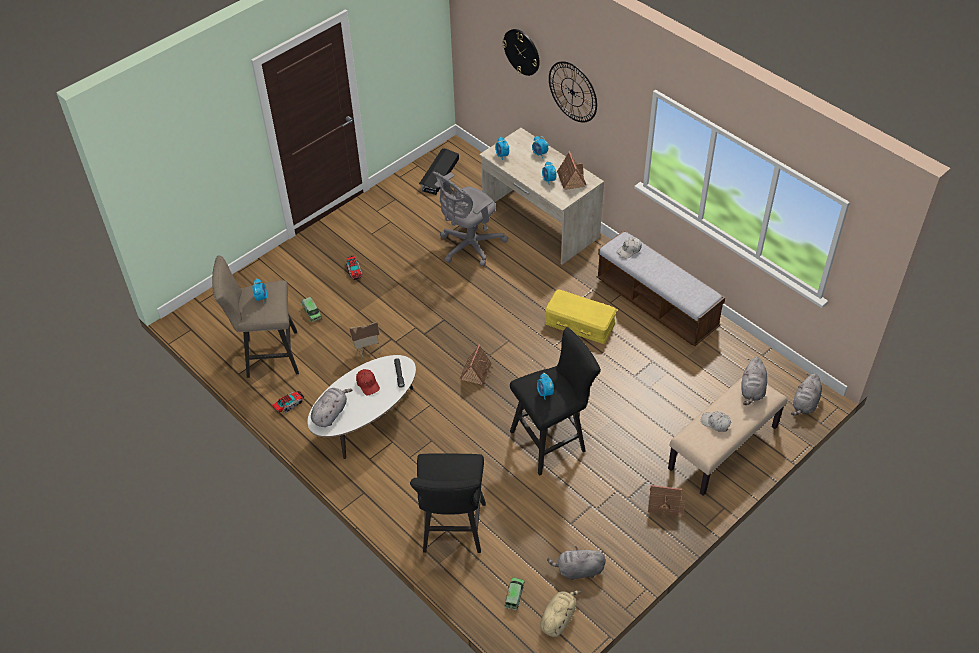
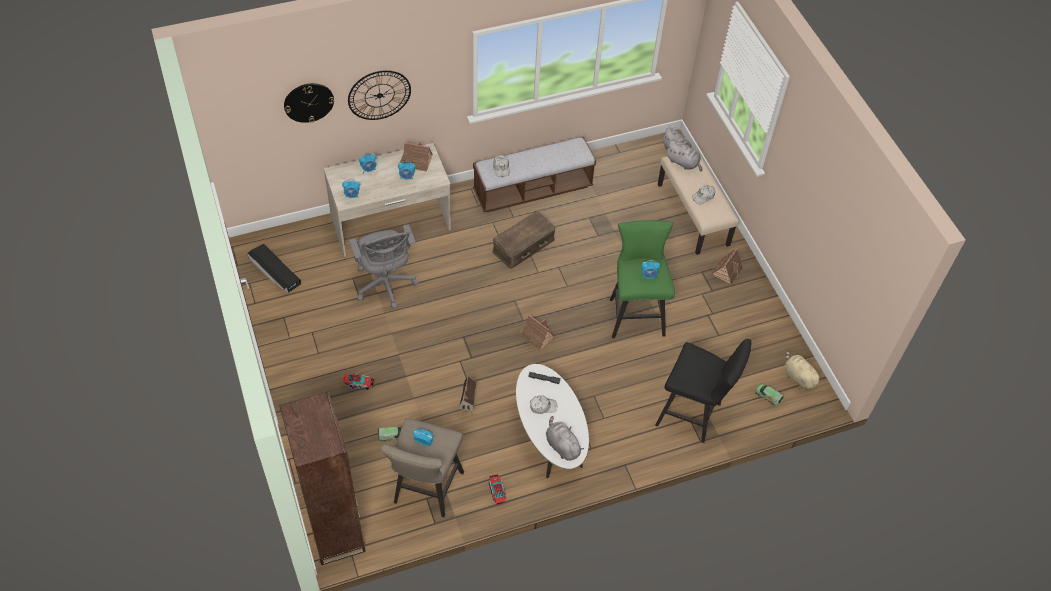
camera: 70 degrees left, 5 degrees up
(206, 313) = (336, 529): none -> brown bookcase
(367, 384) = (542, 406): red cap -> white cap
(553, 440) = (635, 313): black stool -> green stool
(578, 570) = (762, 348): grey plush toy -> none
(579, 323) = (524, 246): yellow storage box -> brown storage box

